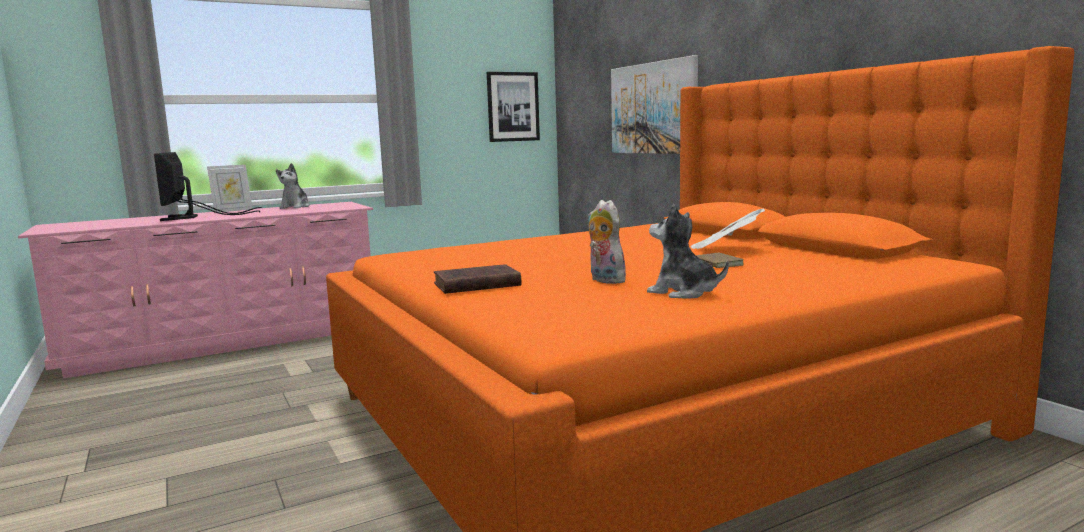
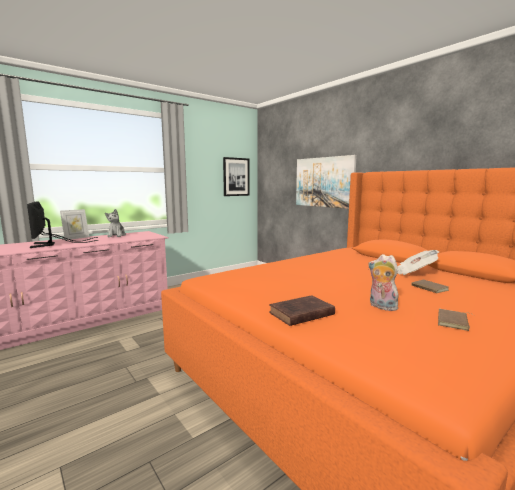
camera: 10 degrees left, 0 degrees up
(683, 292) = (454, 322): plush toy -> brown book

